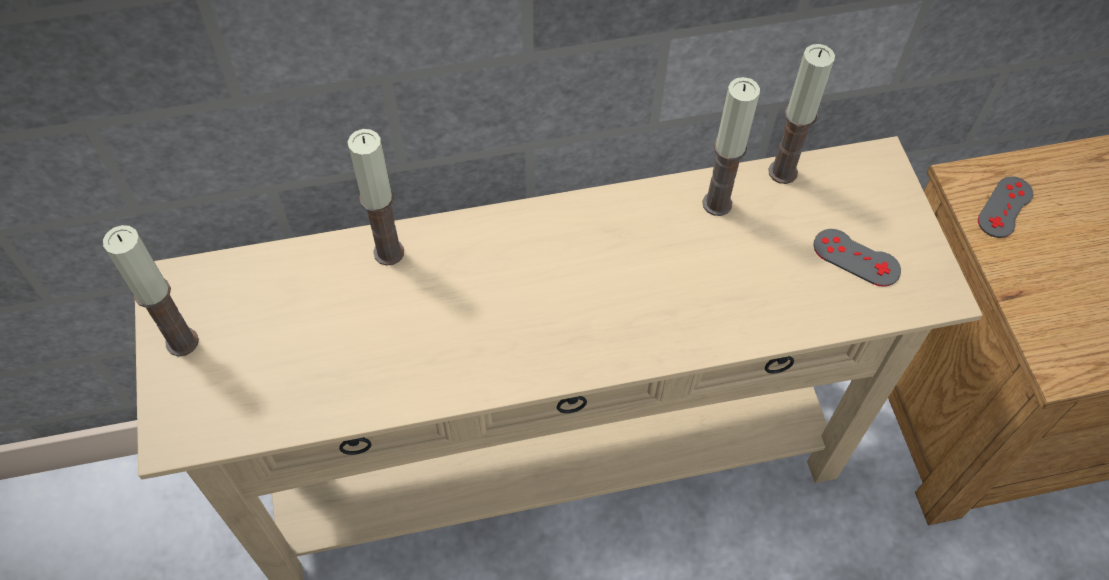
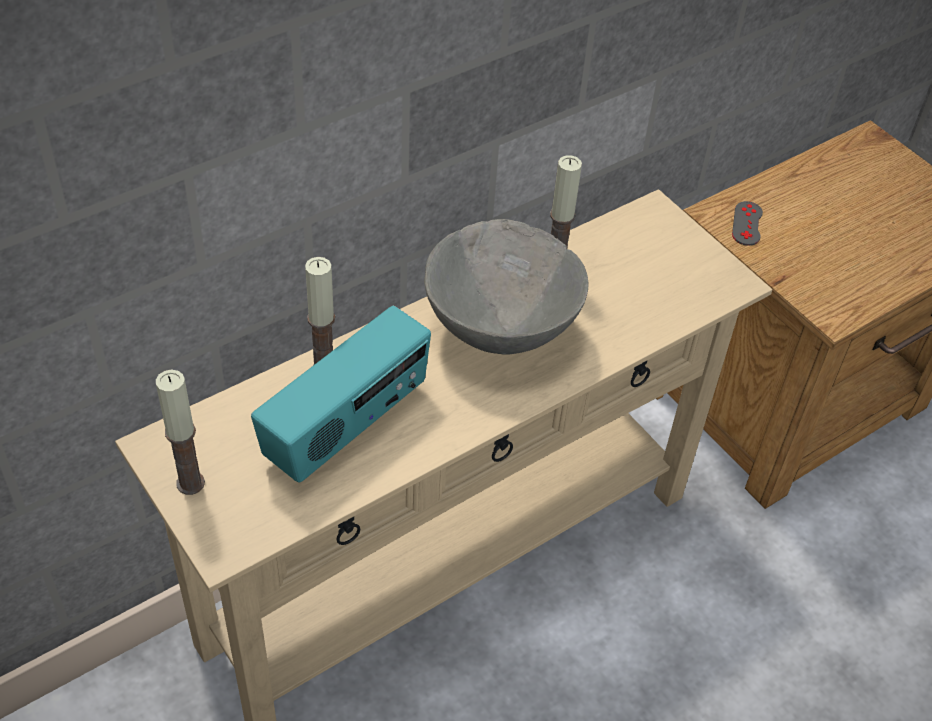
camera: 25 degrees left, 10 degrees down
(380, 329) = (347, 426): none -> radio
(612, 265) = (500, 331): none -> grey bowl
(782, 172) = (591, 234): candle -> none
(856, 258) = (671, 276): grey game controller -> none

